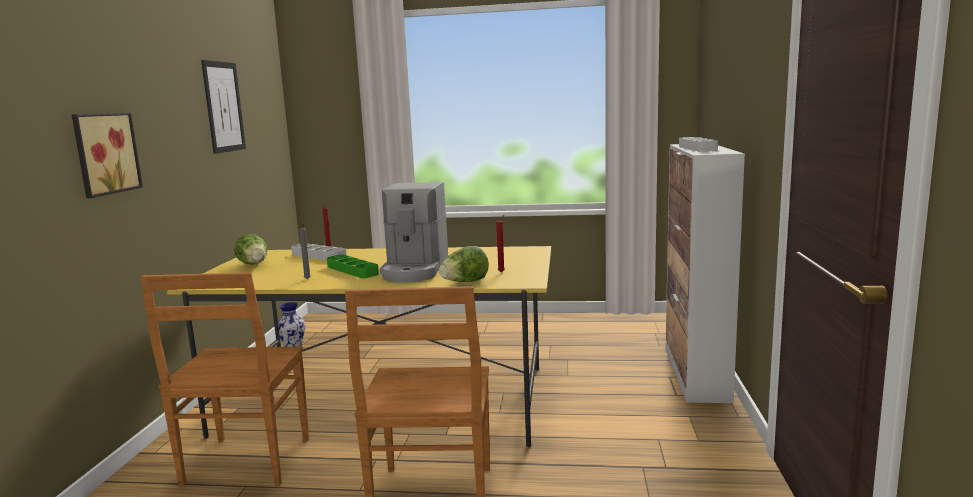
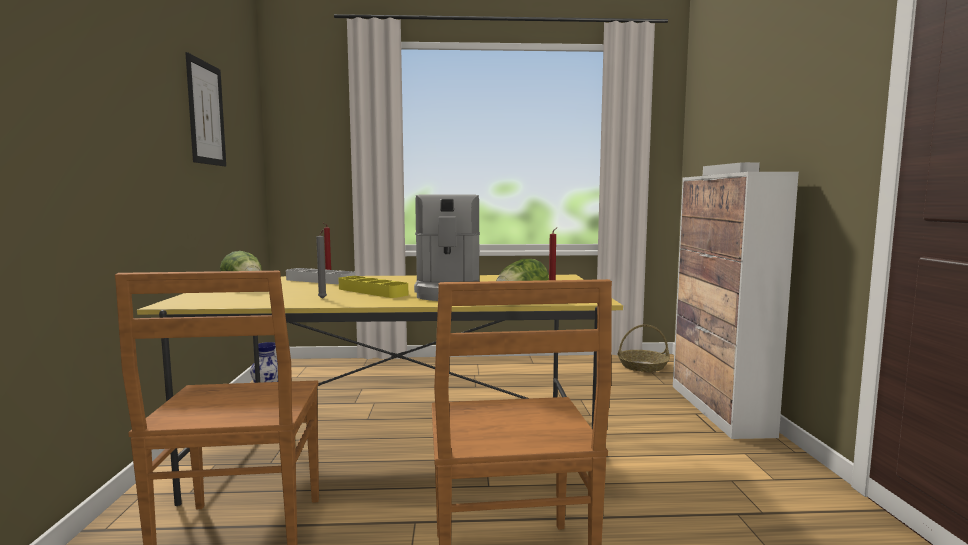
camera: 10 degrees left, 5 degrees down
(104, 153) = (62, 122): picture -> none
(352, 270) = (372, 291): green tray -> yellow tray
(649, 326) = (642, 366): none -> basket

